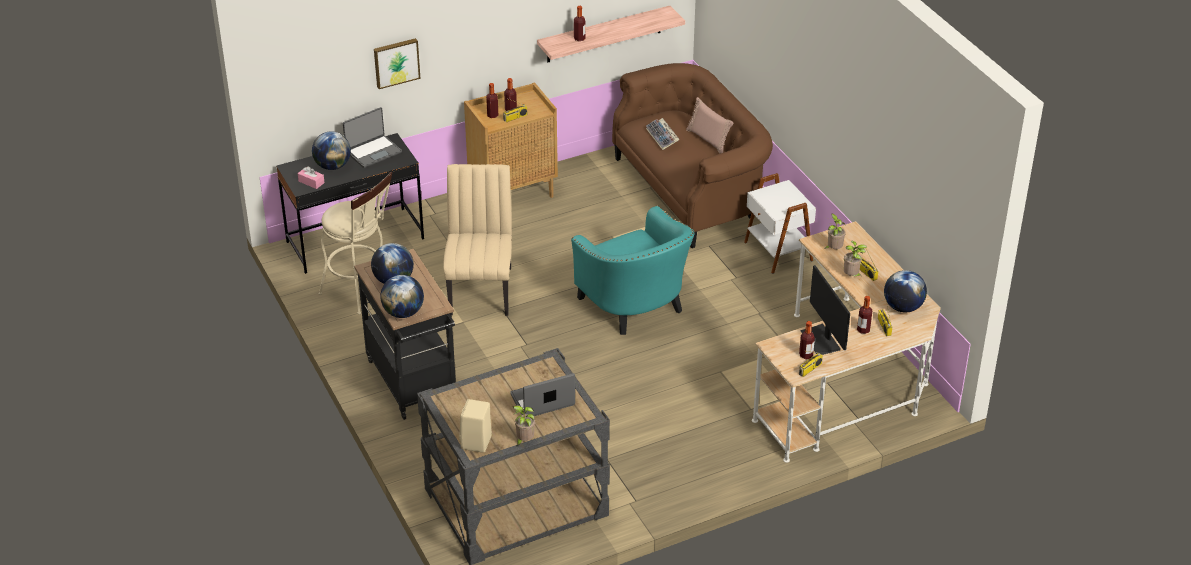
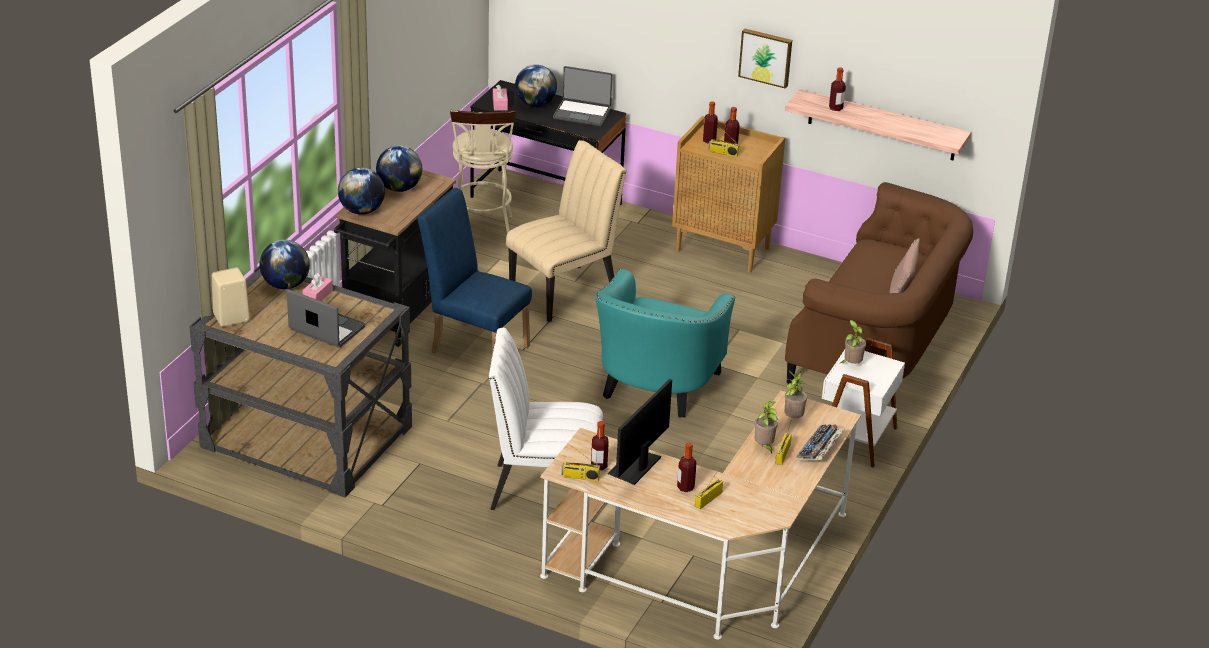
camera: 50 degrees right, 5 degrees down
(396, 62) = (639, 33): picture -> picture (766, 57)
(494, 385) = (318, 296): none -> pink tissue box
(496, 364) = (474, 346): none -> blue chair
(524, 441) = (260, 341): potted plant -> potted plant (851, 364)
(662, 137) = (865, 263): keyboard -> keyboard (819, 449)
(695, 414) = (543, 490): none -> white chair
(903, 307) = (757, 500): globe -> globe (285, 285)

